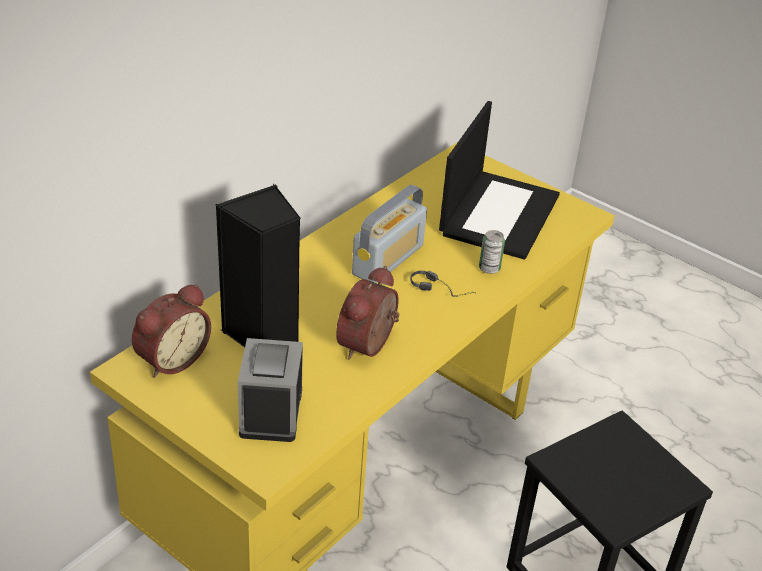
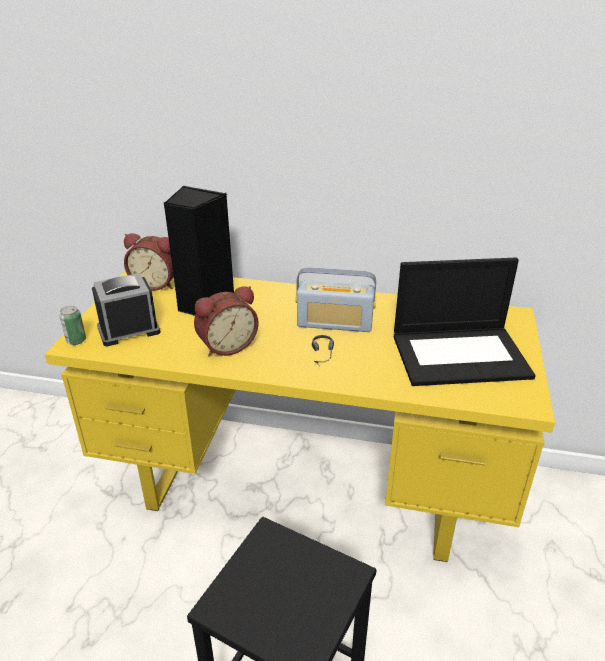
camera: 65 degrees right, 5 degrees down
(370, 346) = (226, 345): alarm clock -> alarm clock turned 150 degrees clockwise
(489, 268) = (377, 371): can -> can (76, 340)

